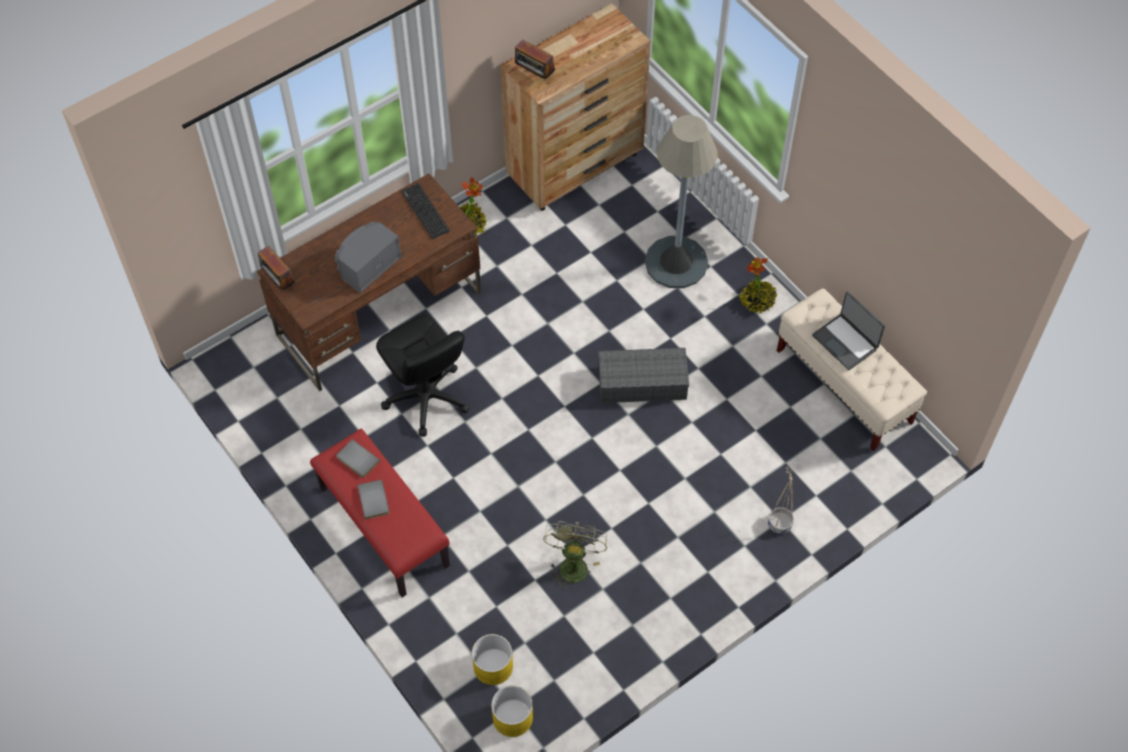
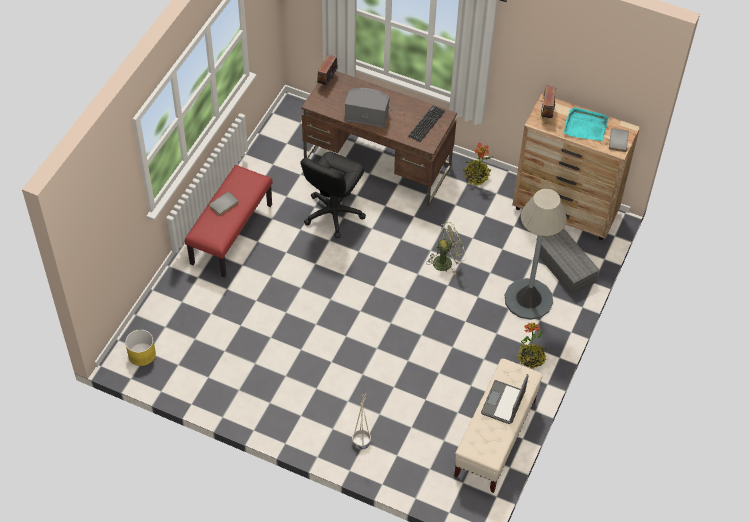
camera: 60 degrees right, 5 degrees down
(357, 460) = (245, 184): grey book -> grey book (617, 141)
(492, 667) = (169, 329): yellow planter -> none
(573, 563) = (263, 340): green fan -> green fan (446, 261)
(578, 49) = (585, 126): none -> turquoise tray
(641, 384) = (418, 320): grey storage box -> grey storage box (564, 266)

